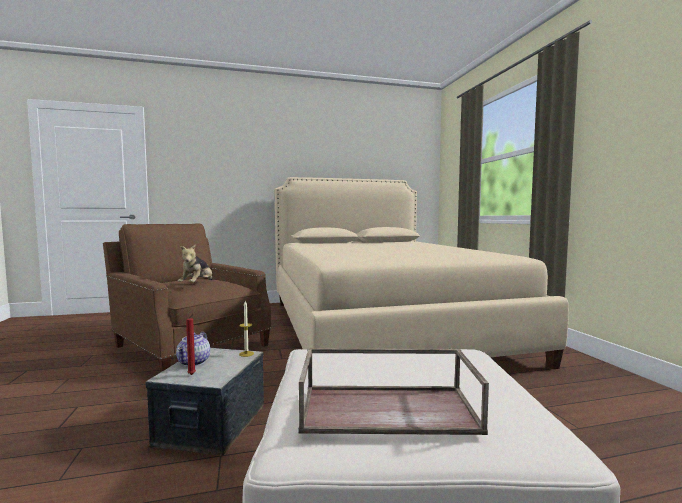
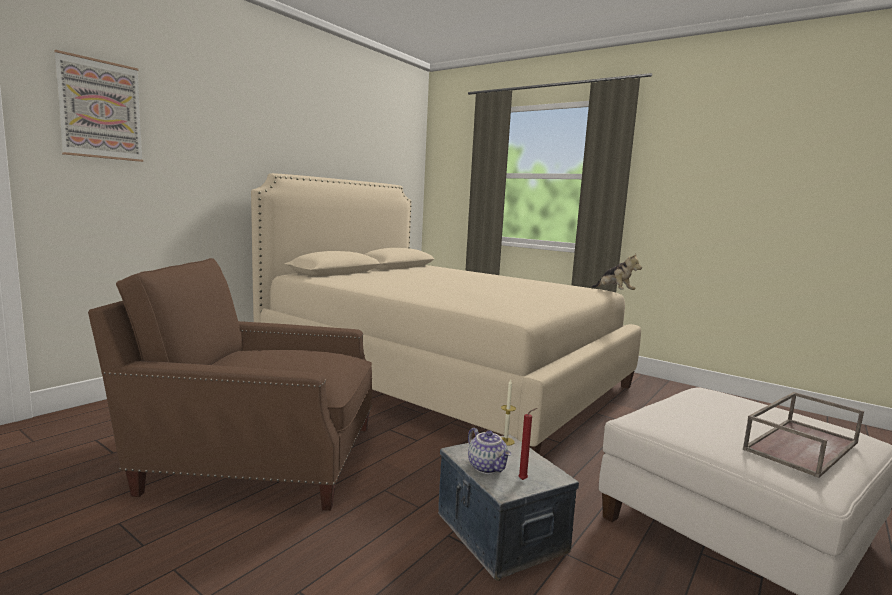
camera: 40 degrees left, 5 degrees up
(190, 150) = (100, 110): none -> picture
(197, 284) = (305, 364): plush toy -> plush toy (614, 292)

